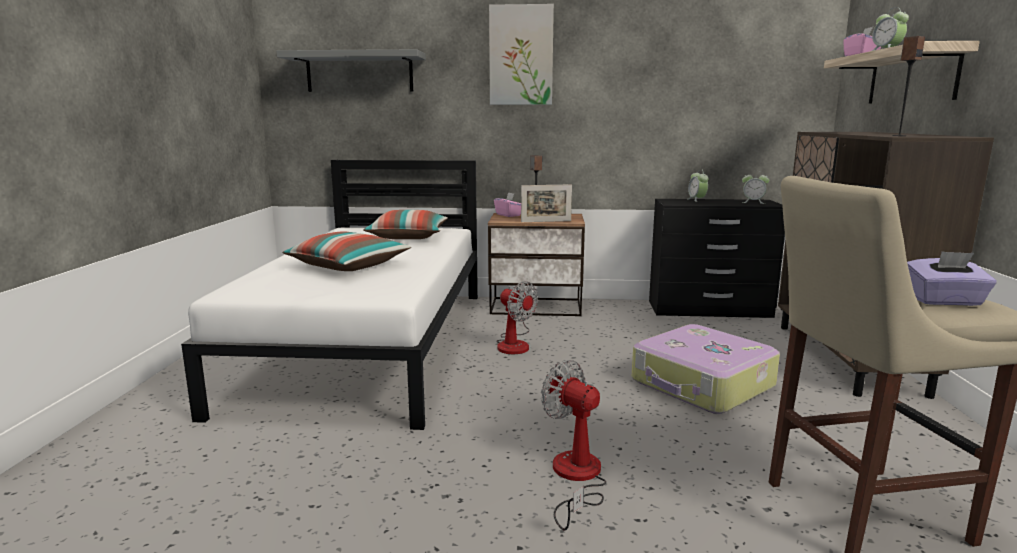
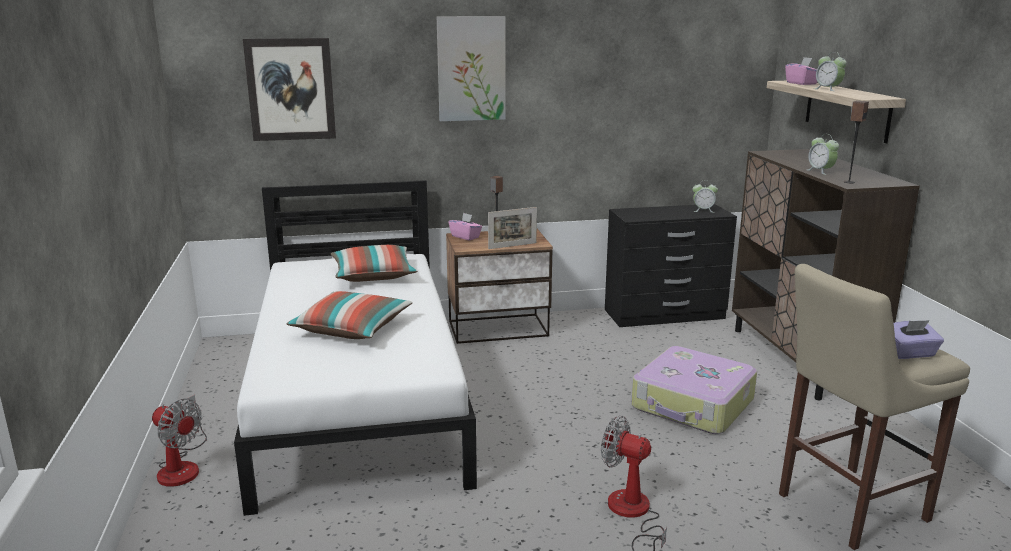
camera: 15 degrees left, 5 degrees up
(359, 72) = (291, 89): grey shelf -> picture
(514, 344) = (503, 379): fan -> fan (182, 466)
(697, 200) = (650, 210): alarm clock -> alarm clock (820, 171)

